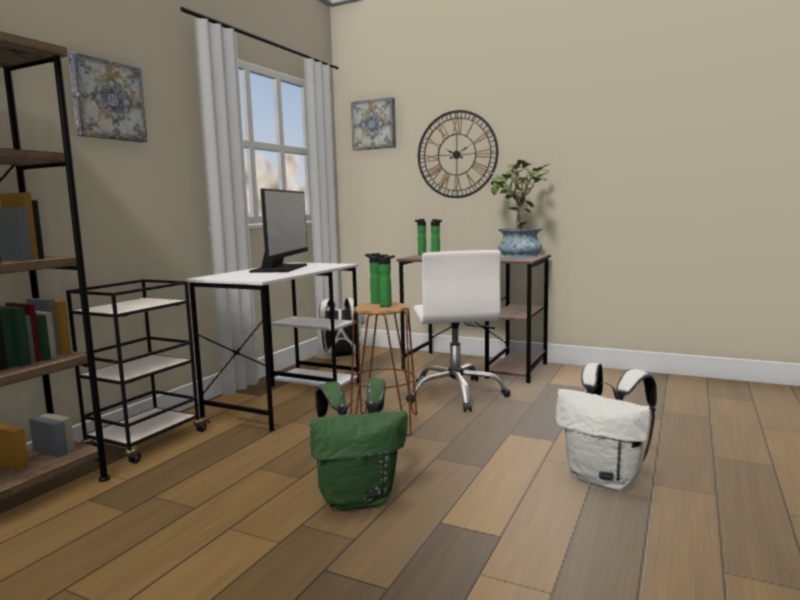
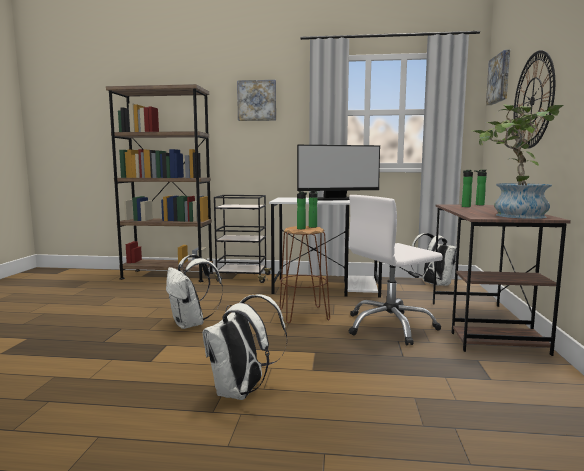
camera: 70 degrees right, 0 degrees up
(358, 499) = (191, 324): green backpack -> white backpack

